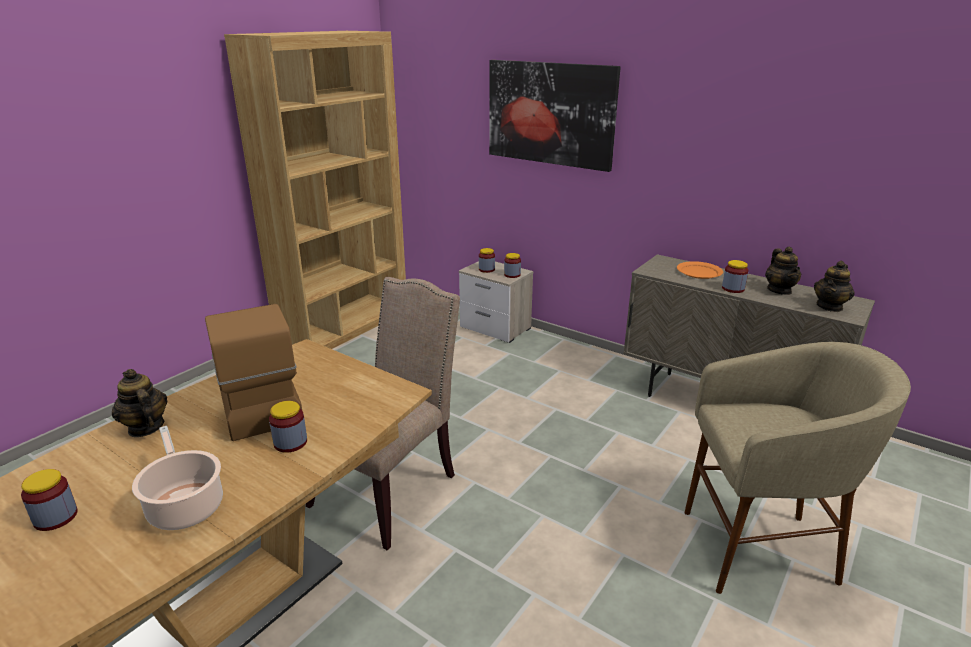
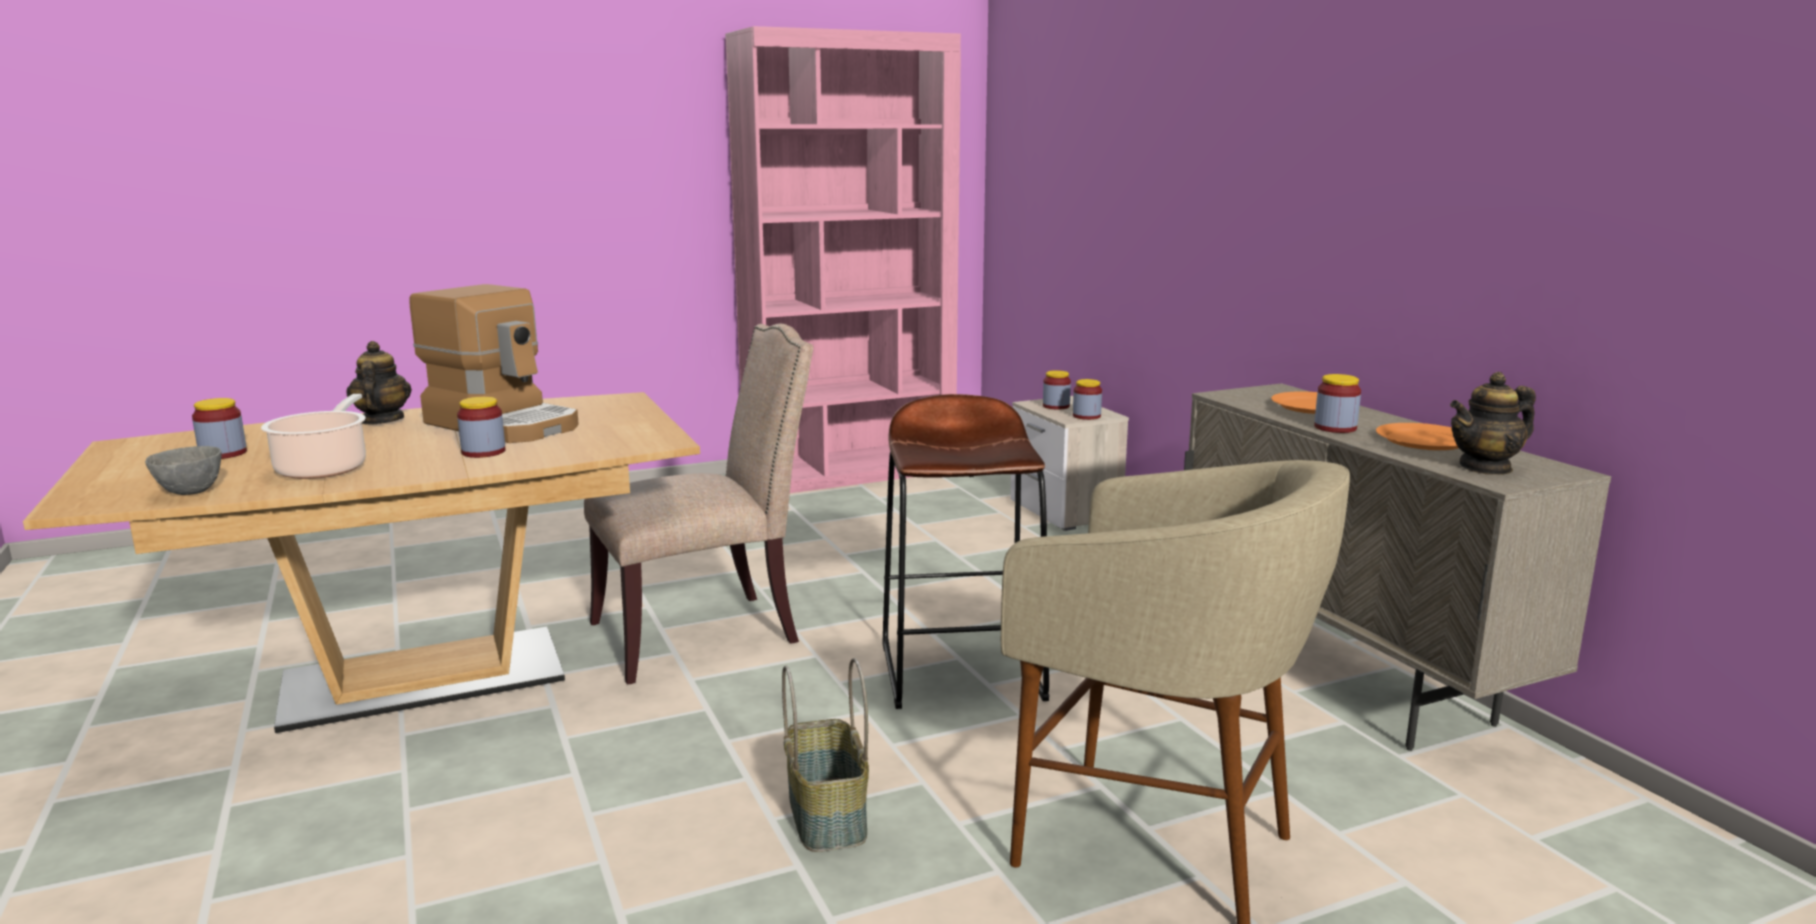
camera: 30 degrees right, 10 degrees down
(106, 582) = (192, 492): none -> grey bowl
(258, 404) = (504, 424): coffee machine -> coffee machine turned 120 degrees clockwise
(345, 326) = (850, 472): brown bookcase -> pink bookcase
(550, 113) = (1160, 147): picture -> none
(561, 464) = (962, 670): none -> brown stool
(604, 601) = (829, 815): none -> basket
(779, 290) = (1425, 440): teapot -> orange plate

